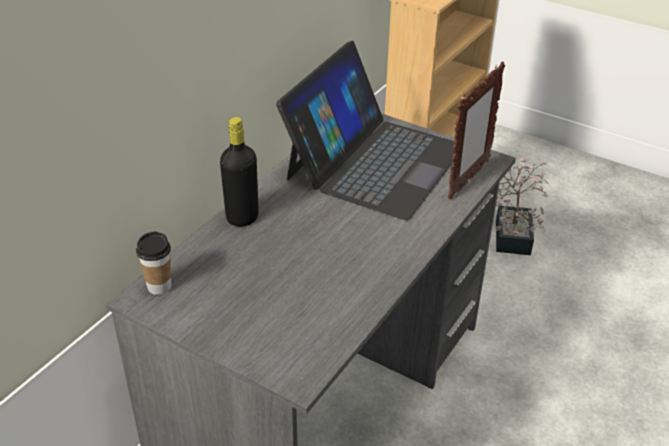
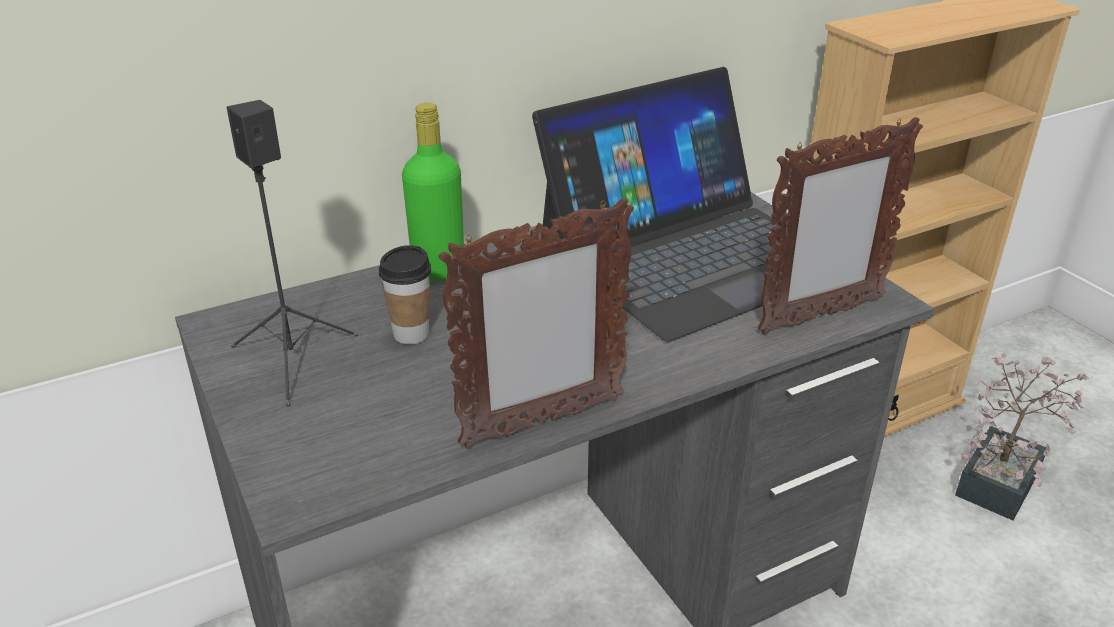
camera: 30 degrees right, 5 degrees down
(159, 287) = (253, 317): cup -> cup (411, 334)
(215, 304) = (293, 362): none -> black speaker
(242, 217) = (438, 270): black bottle -> green bottle
(384, 288) = (541, 423): none -> picture frame

